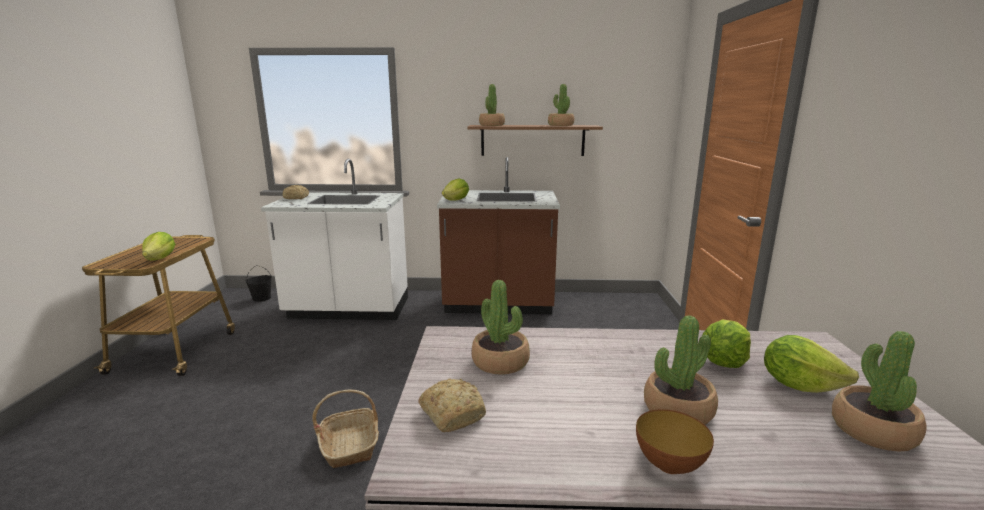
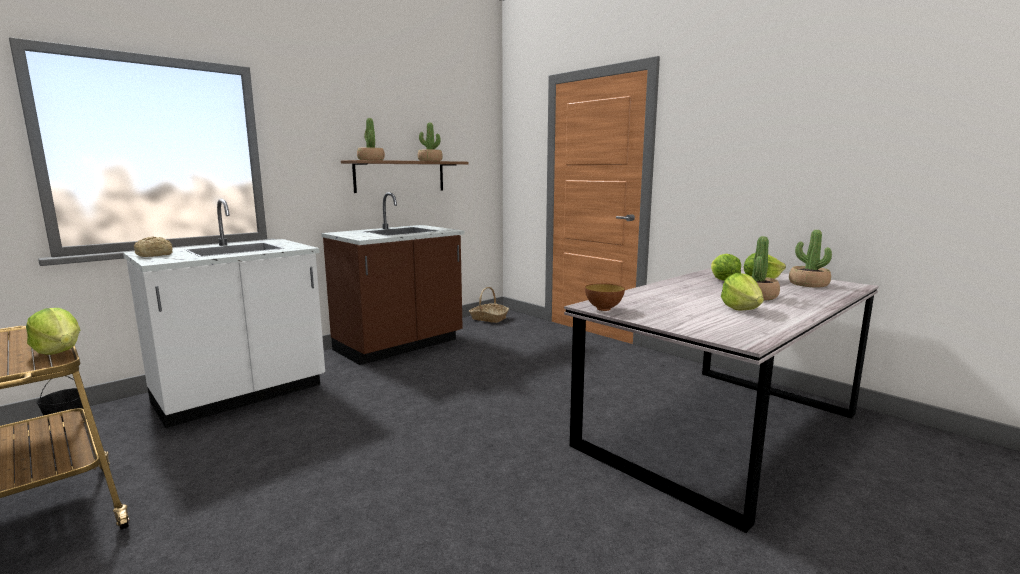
camera: 45 degrees left, 5 degrees down
(350, 445) = (468, 469): basket -> basket (488, 318)
(452, 413) = (699, 324): bread -> none
(456, 200) = (367, 237): lettuce -> lettuce (741, 309)
(500, 362) = (653, 305): potted plant -> none
(669, 465) = (799, 308): bowl -> bowl (603, 309)

